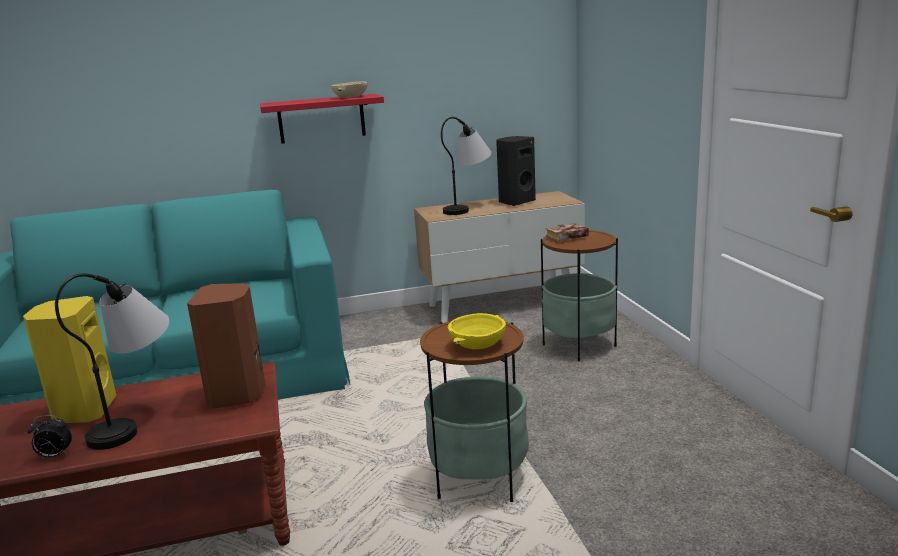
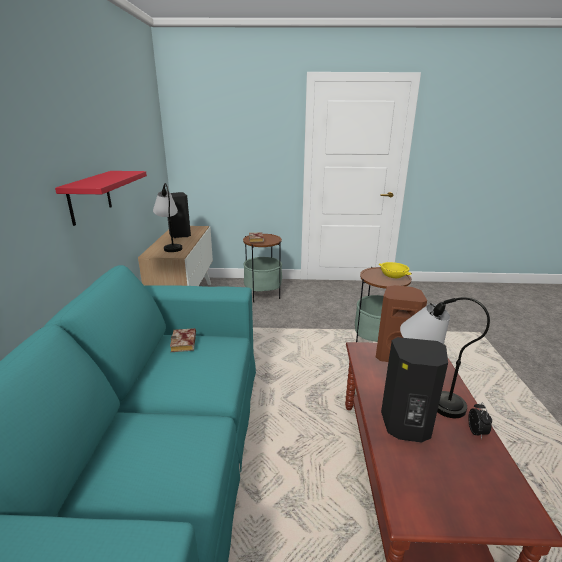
camera: 75 degrees left, 5 degrees up
(83, 411) = (406, 426): yellow speaker -> black speaker
(259, 288) = (185, 344): none -> book
(351, 97) = (117, 173): beige bowl -> none

